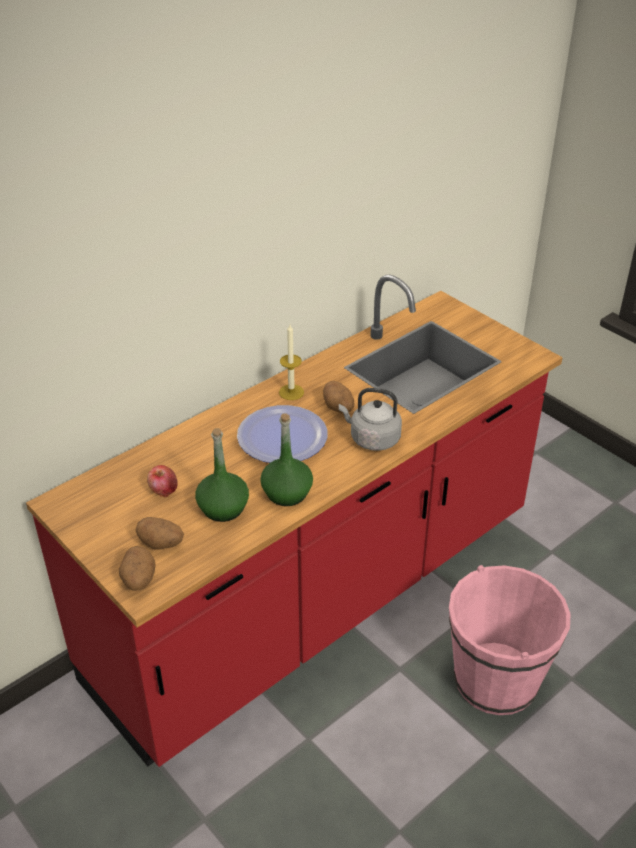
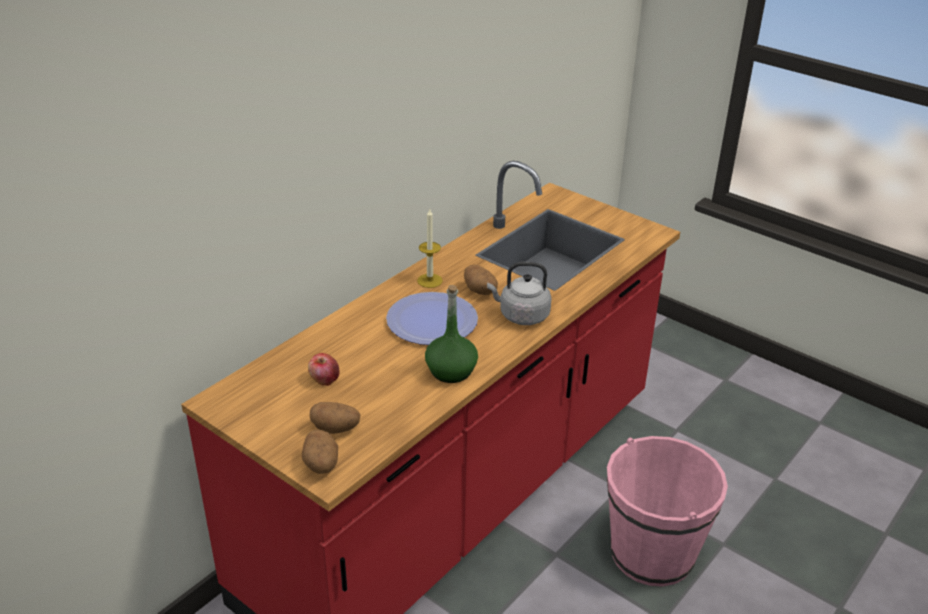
camera: 10 degrees left, 5 degrees down
(223, 508) = (390, 390): green bottle -> none

